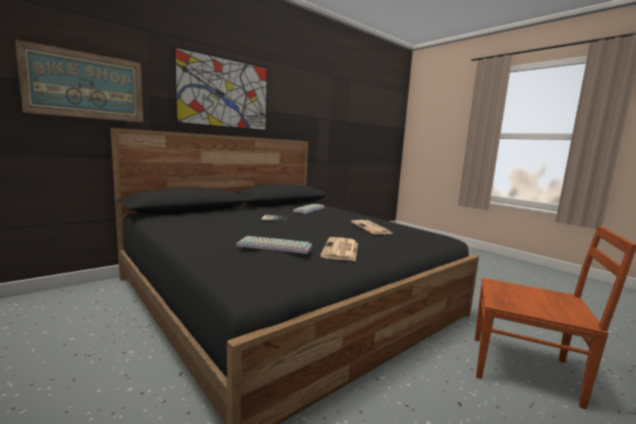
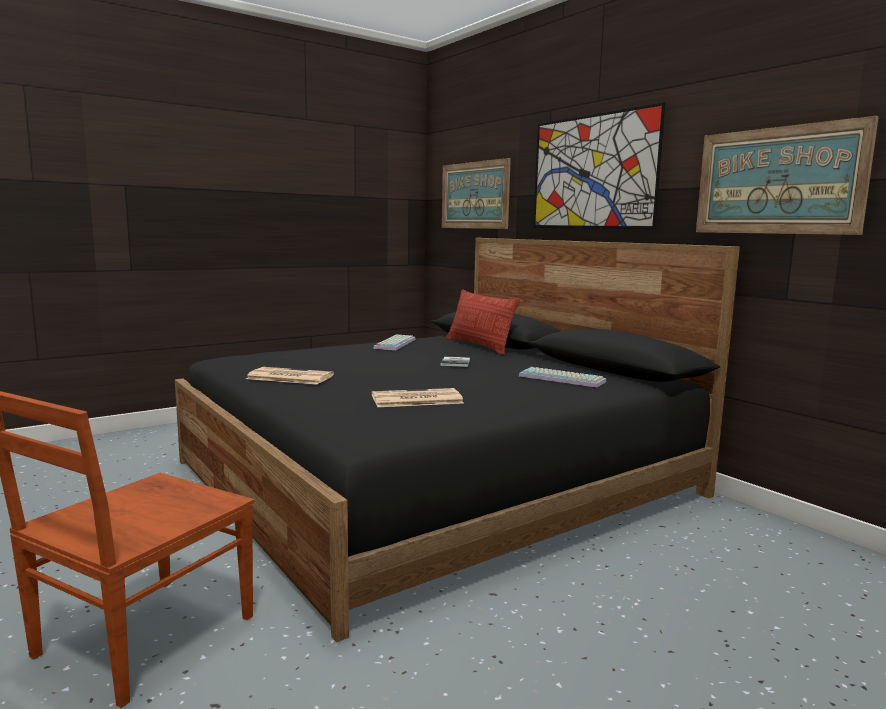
camera: 95 degrees right, 0 degrees up
(209, 213) = (479, 346): none -> pillow
(273, 246) = (297, 356): keyboard -> keyboard (394, 343)
(312, 116) = (777, 181): none -> picture

